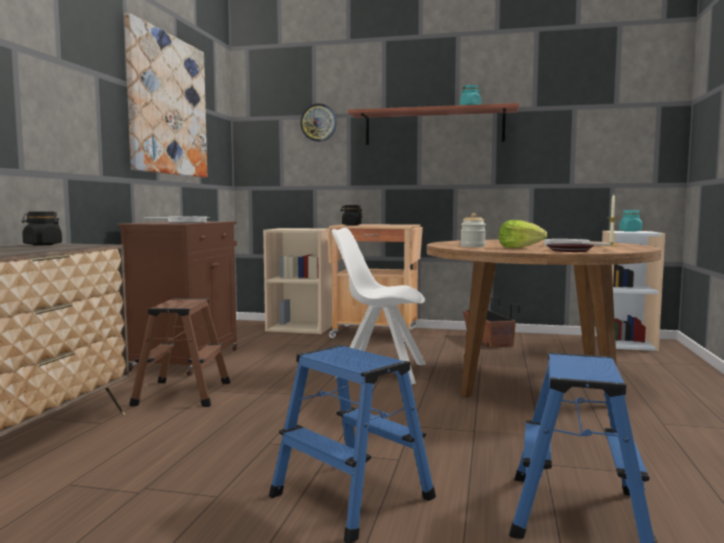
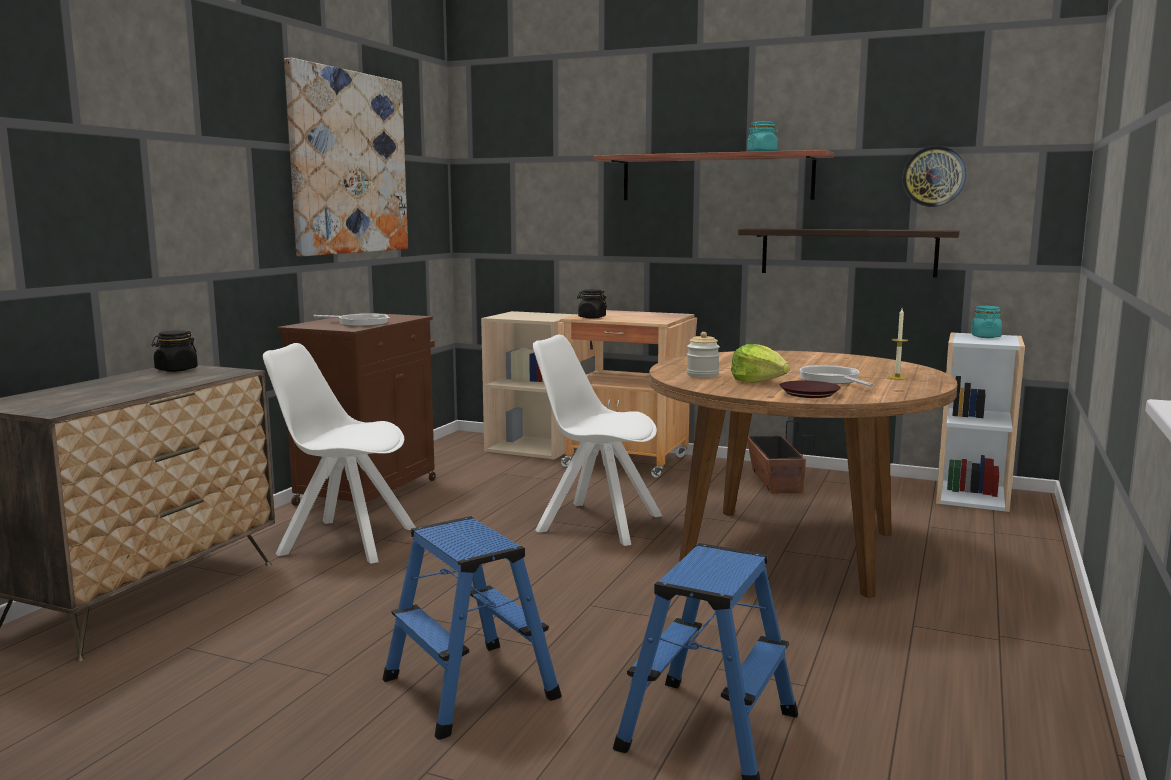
camera: 10 degrees right, 5 degrees up
(183, 393) = (345, 541): brown step ladder -> white chair
(318, 122) = (561, 168): wall clock -> wall clock (933, 176)
(529, 177) = (847, 252): none -> shelf

